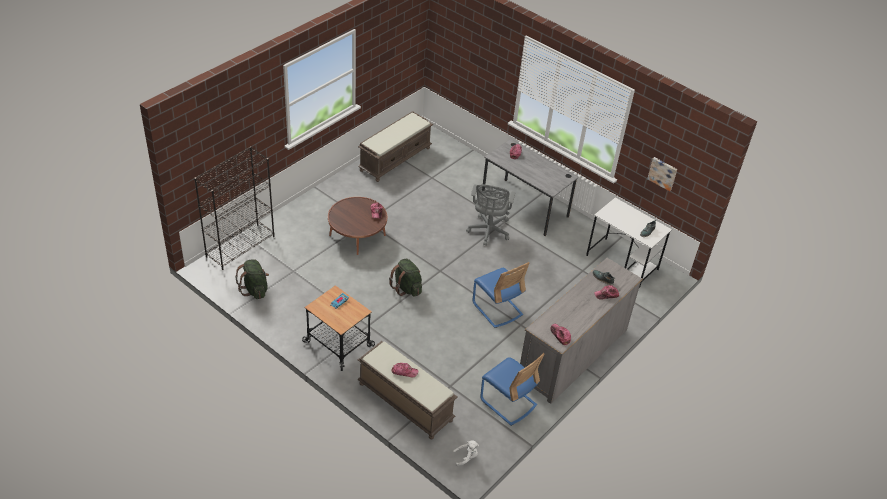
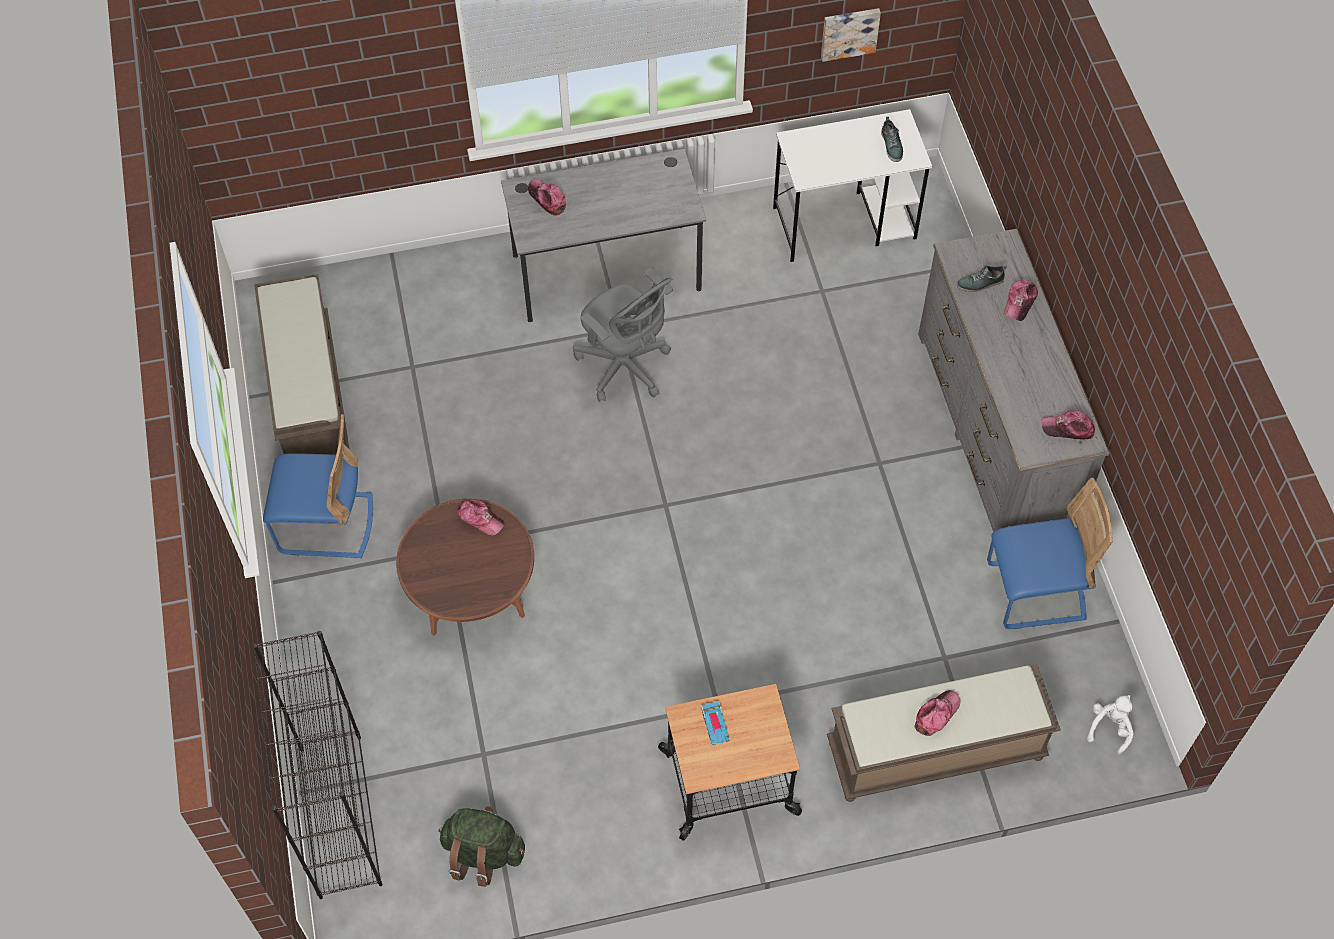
camera: 50 degrees left, 15 degrees up
(406, 288) = (669, 585): green backpack -> none
(497, 309) = (820, 474): blue chair -> blue chair (326, 524)

